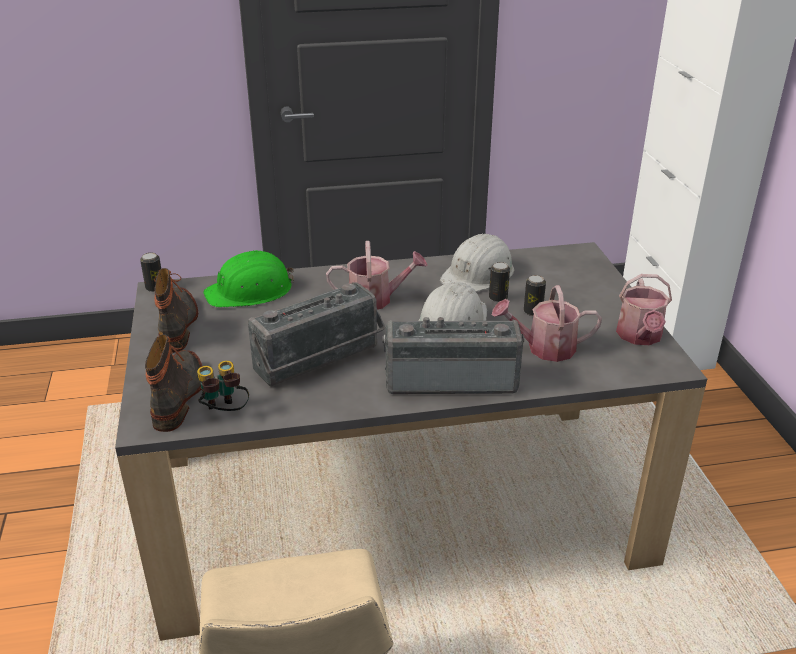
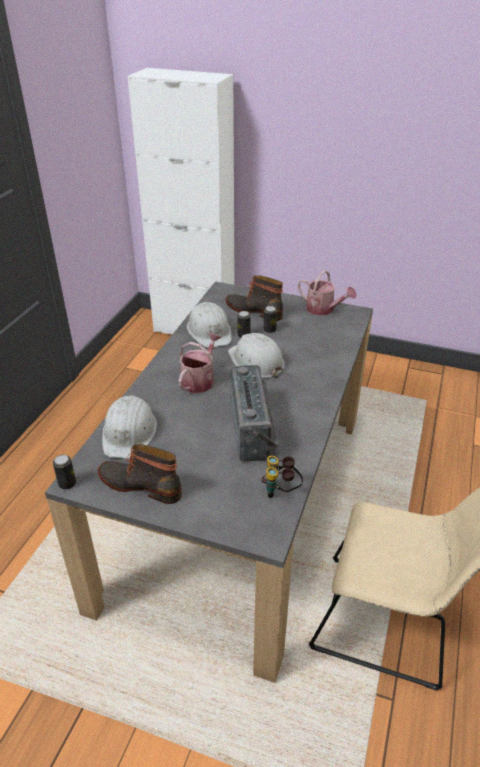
camera: 60 degrees left, 5 degrees up
(179, 395) = (242, 509): boot -> boot (254, 310)
(250, 291) = (129, 432): green hard hat -> white hard hat
(451, 379) = (314, 384): radio -> none
(544, 348) = (309, 341): watering can -> none

